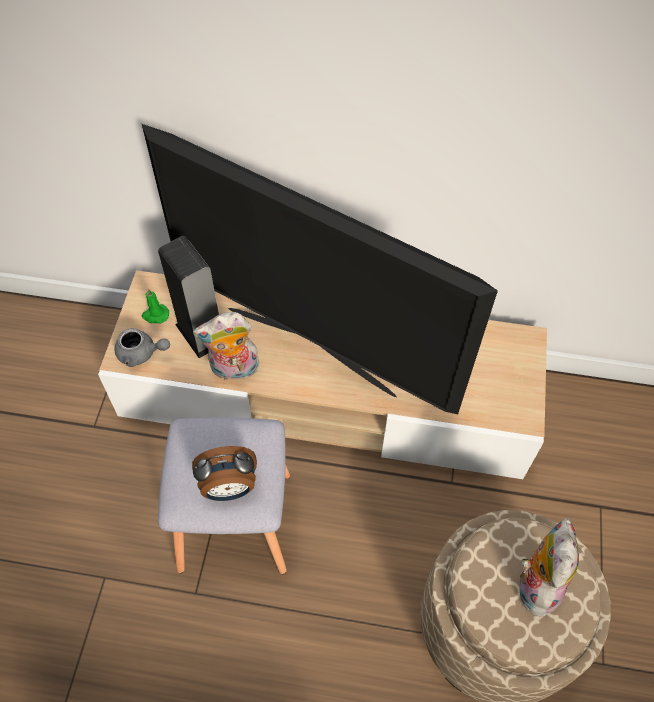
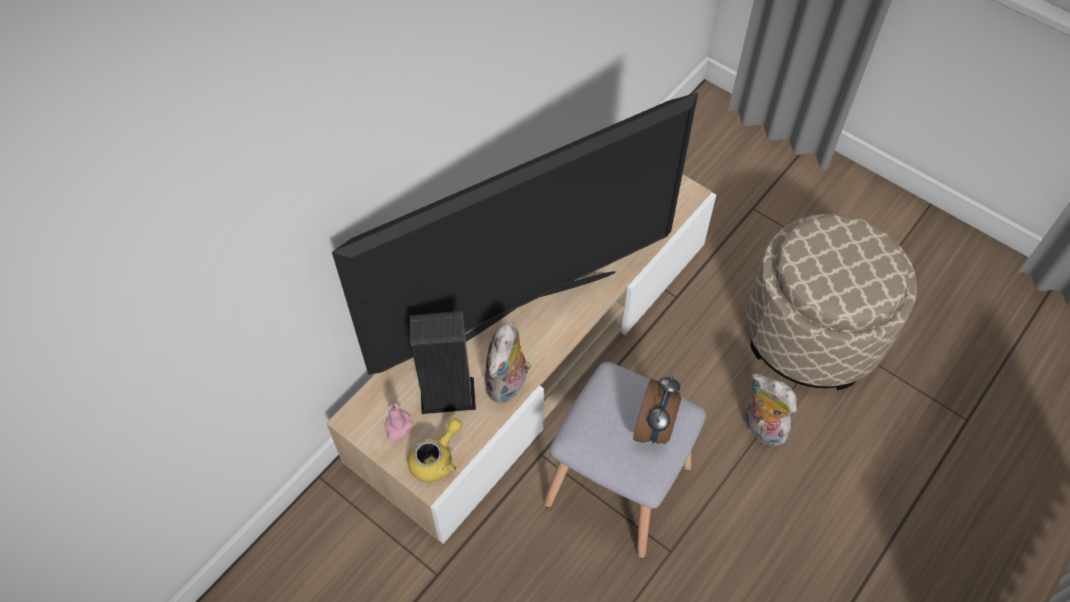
camera: 60 degrees left, 0 degrees up
(141, 353) = (437, 459): grey teapot -> yellow teapot
(155, 315) = (397, 427): green candle -> pink candle
(535, 583) = (845, 255): plush toy -> plush toy (761, 428)

